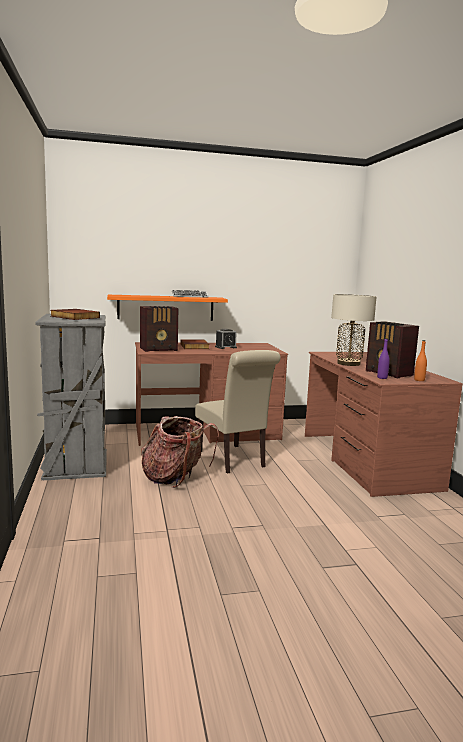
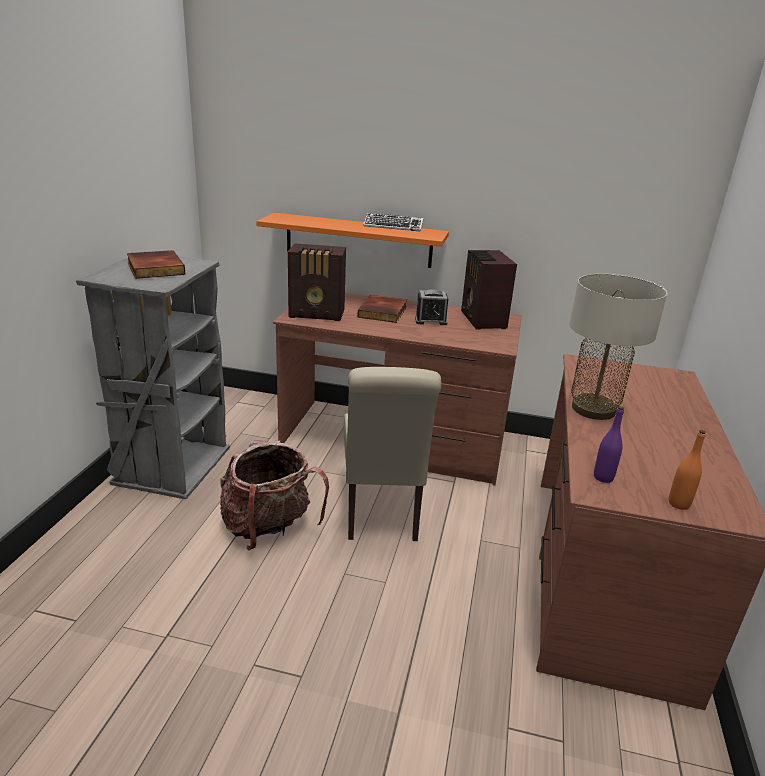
camera: 25 degrees right, 15 degrees up
(389, 373) = (638, 463): radio -> radio (482, 320)

